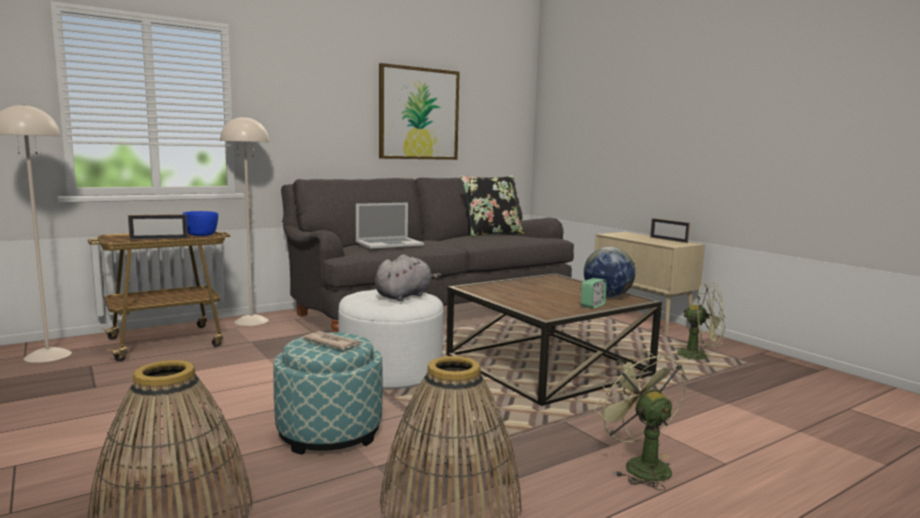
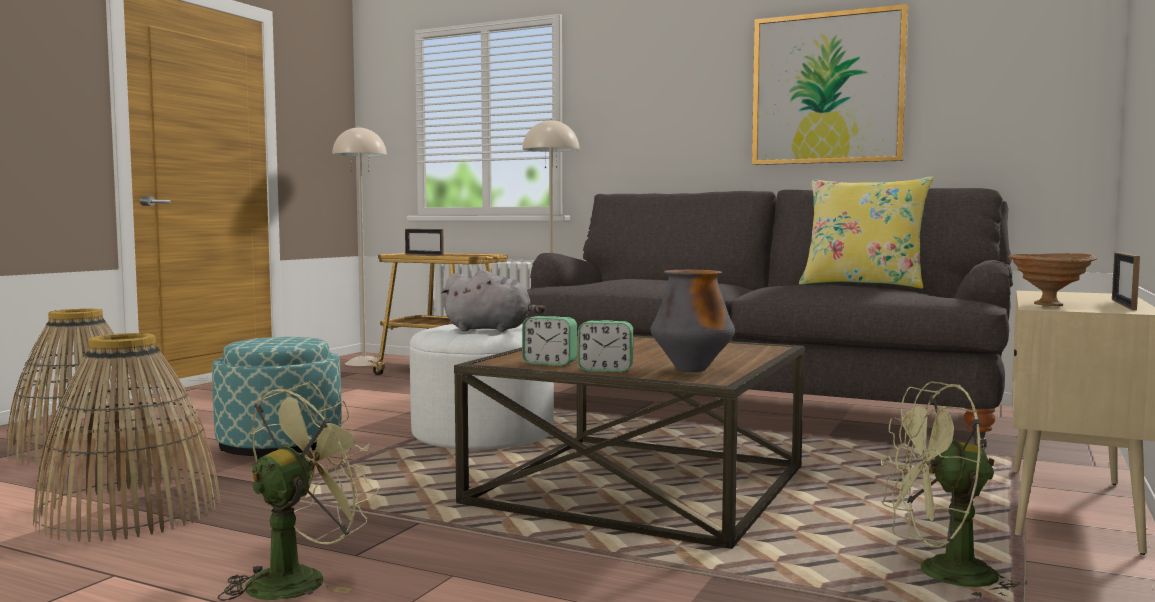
camera: 60 degrees right, 5 degrees down
(201, 235) = (473, 256): blue bowl -> none
(332, 343) = (274, 341): newspaper -> none
(389, 243) = (636, 279): laptop -> none
(491, 234) = (863, 285): black pillow -> yellow pillow
(561, 309) = (549, 363): none -> alarm clock
(607, 296) = (692, 370): globe -> vase
(664, 243) = (1050, 305): none -> brown bowl
(699, 357) = (941, 576): green fan -> green fan turned 90 degrees clockwise

